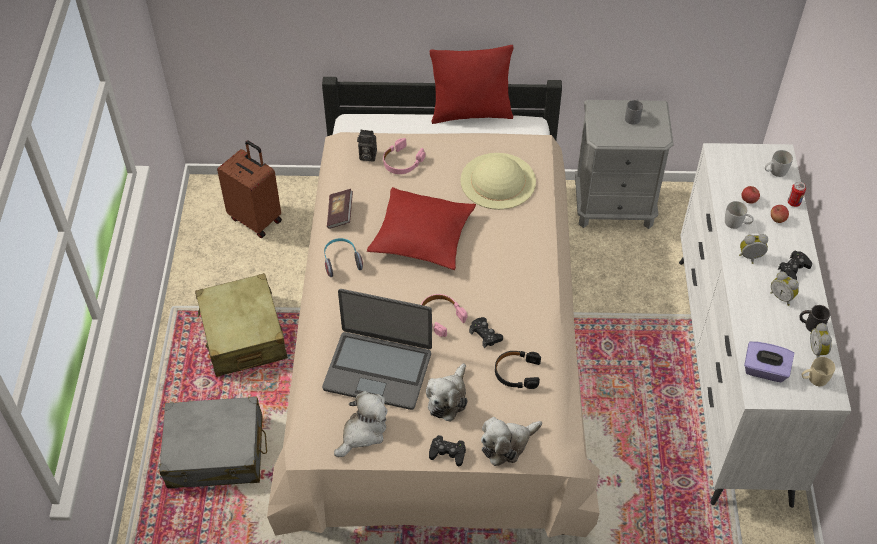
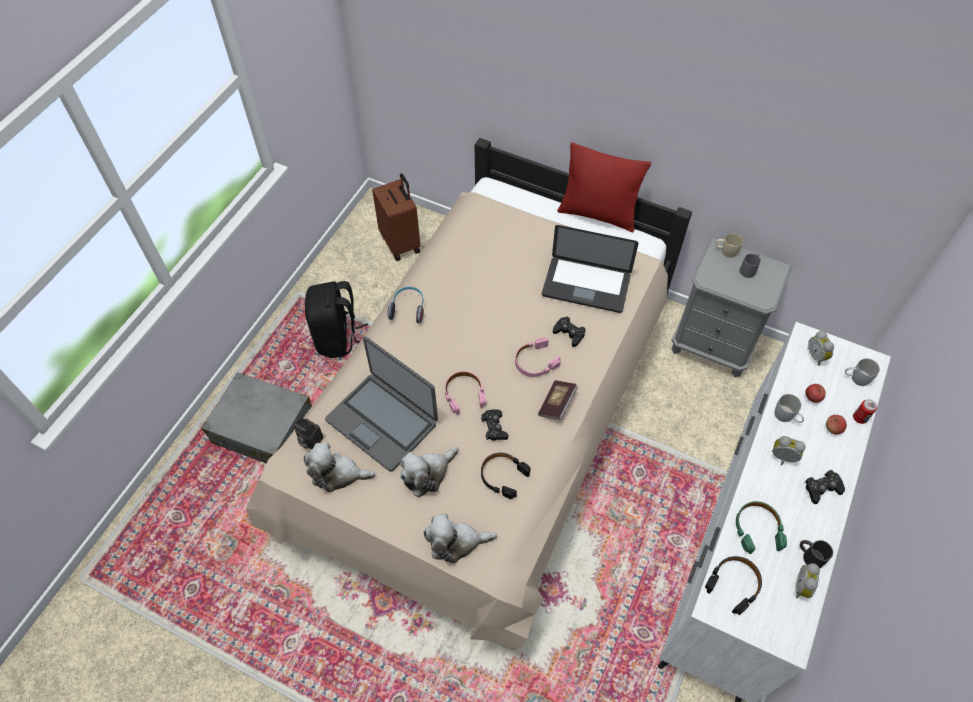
camera: 25 degrees right, 5 degrees up
(243, 335) = (338, 338): beige suitcase -> black backpack
(340, 214) = (431, 266): book -> book (557, 404)
(363, 432) = (337, 474): plush toy -> plush toy turned 150 degrees counterclockwise
(366, 156) = (483, 221): camera -> camera (309, 440)
(402, 162) = (510, 237): pink headphones -> pink headphones (535, 362)
(422, 236) = (490, 312): red pillow -> none
(447, 453) = (398, 526): black game controller -> black game controller (569, 333)
(497, 181) = (586, 285): beige hat -> laptop
(760, 321) = (757, 529): none -> green headphones
(764, 370) = (734, 584): purple tissue box -> black headphones
(782, 297) = (794, 513): alarm clock -> alarm clock (816, 356)
(813, 379) = (781, 617): beige mug -> beige mug (725, 251)

